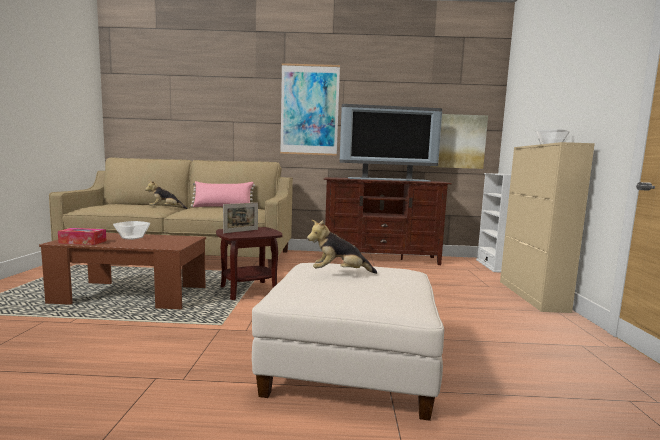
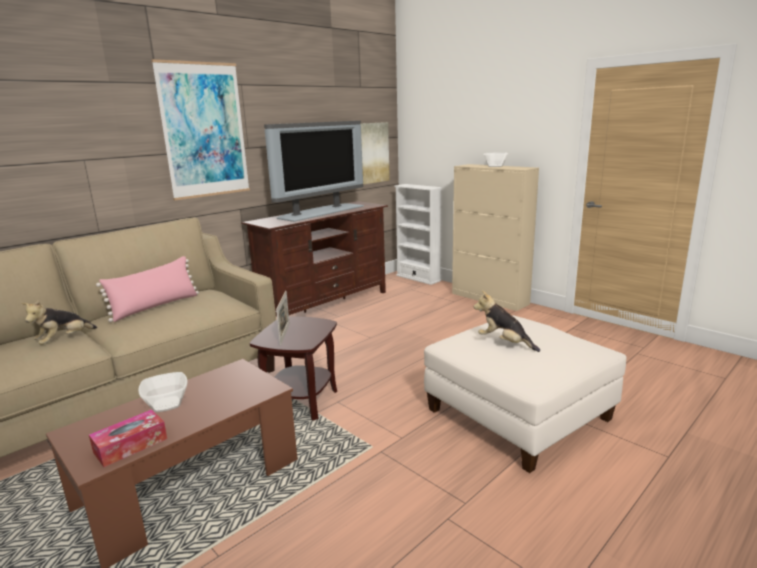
camera: 45 degrees left, 10 degrees up
(339, 273) = (504, 343): plush toy -> plush toy turned 90 degrees clockwise

